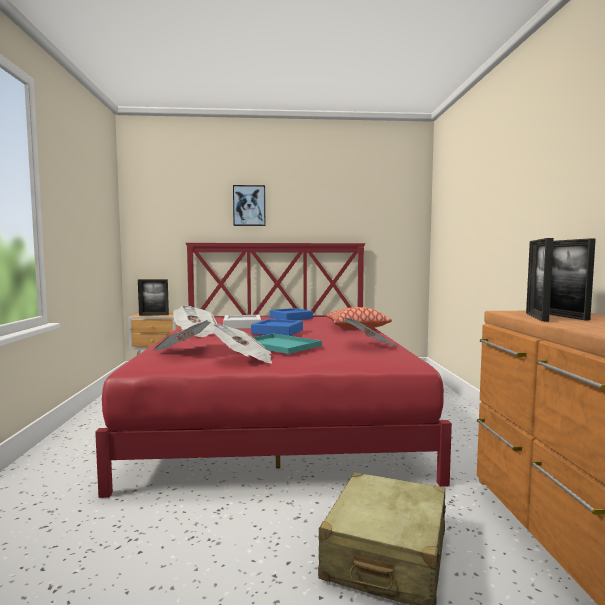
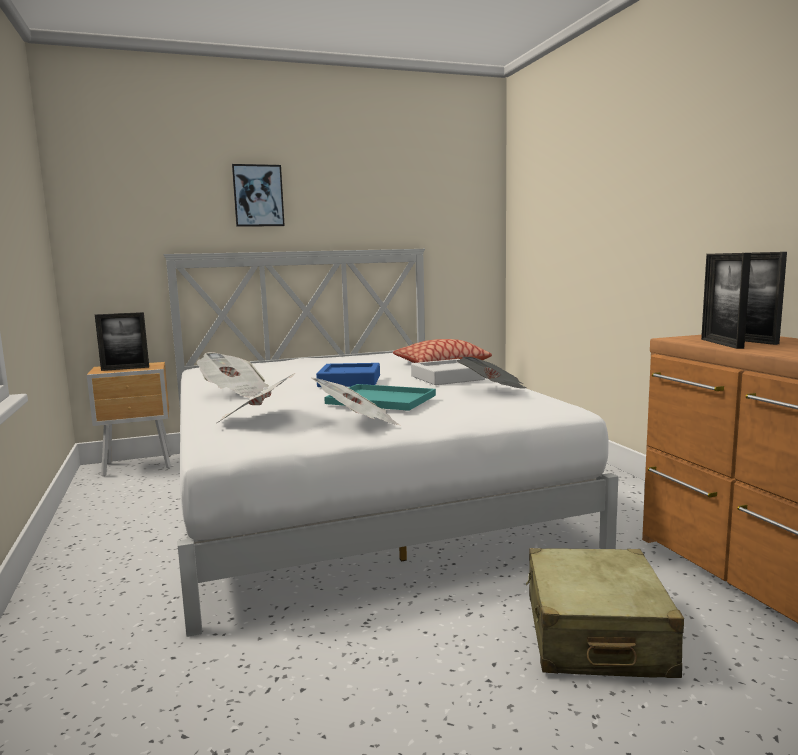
camera: 15 degrees left, 5 degrees up
(242, 326) = (283, 376): grey tray -> grey tray (447, 378)
(276, 412) = (350, 491): red bed -> white bed
(291, 318) = (335, 359): blue tray -> none

